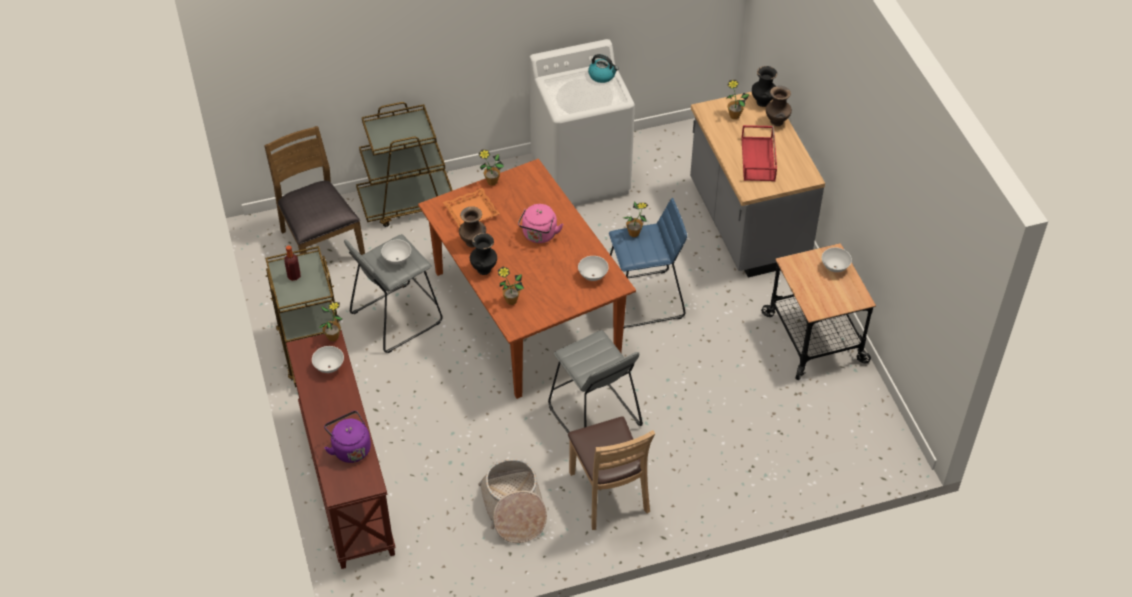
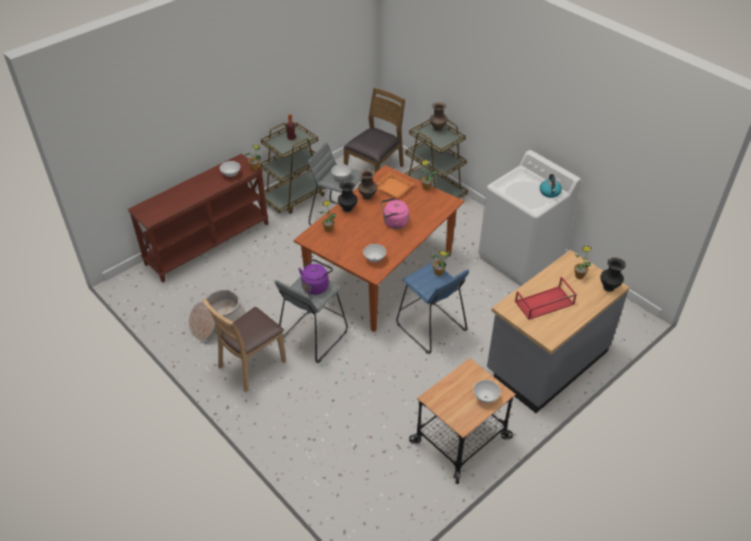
camera: 65 degrees right, 5 degrees down
(350, 448) = (174, 202): purple kettle -> purple kettle (316, 285)
(777, 122) = (594, 302): brown vase -> brown vase (437, 129)

